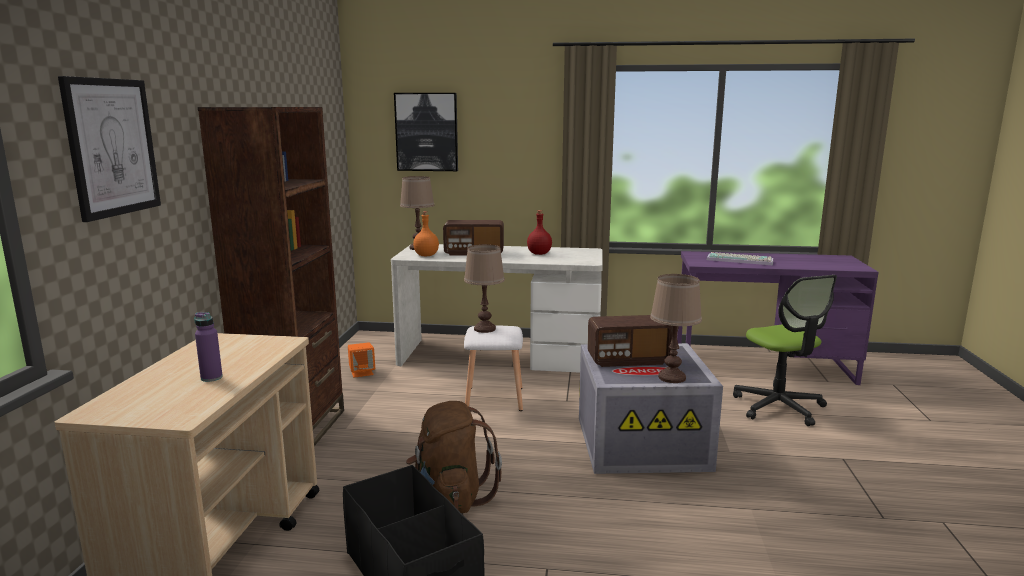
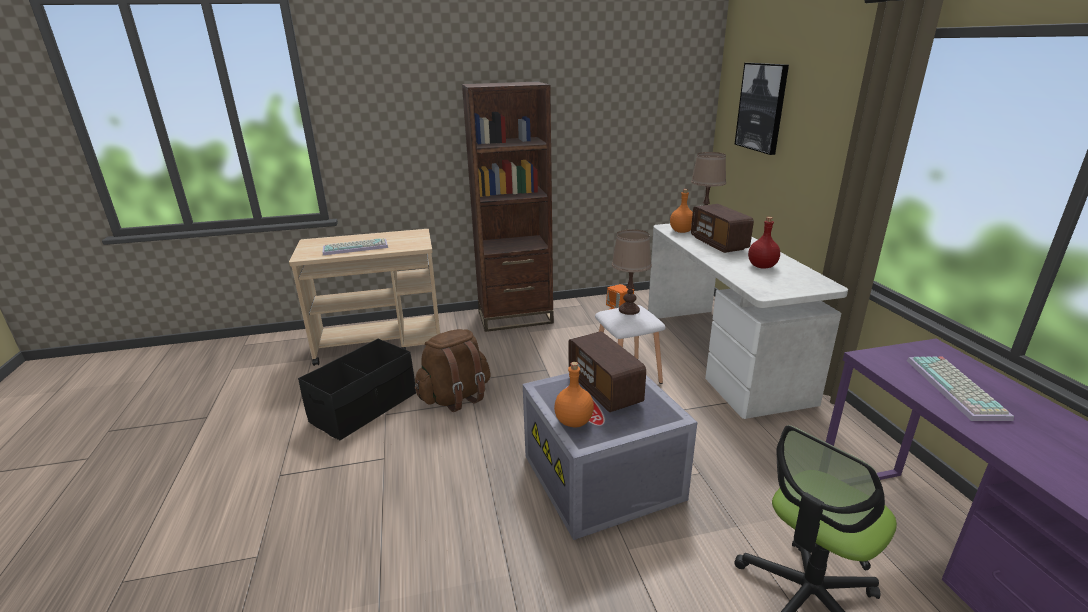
camera: 70 degrees right, 10 degrees up
(112, 147) = (385, 109): picture -> none
(211, 378) = (356, 247): purple bottle -> keyboard
(671, 377) = (574, 421): brown table lamp -> orange bottle

